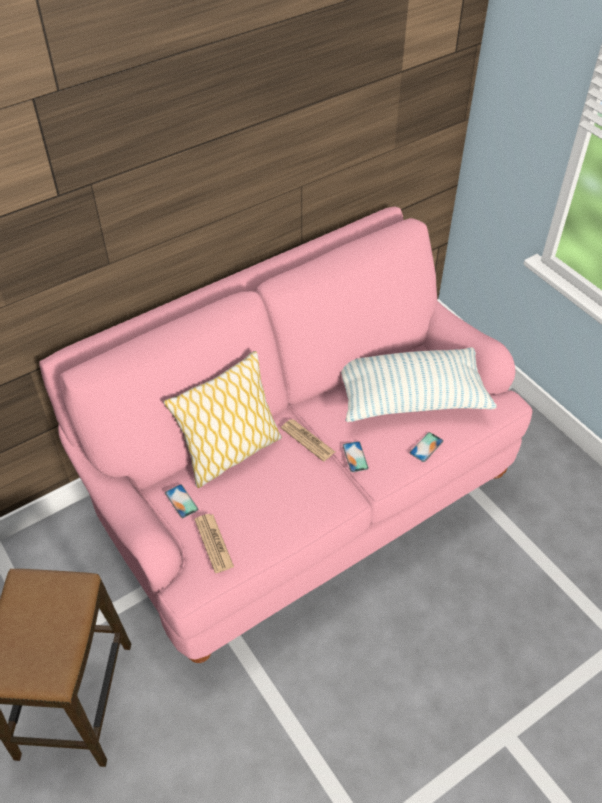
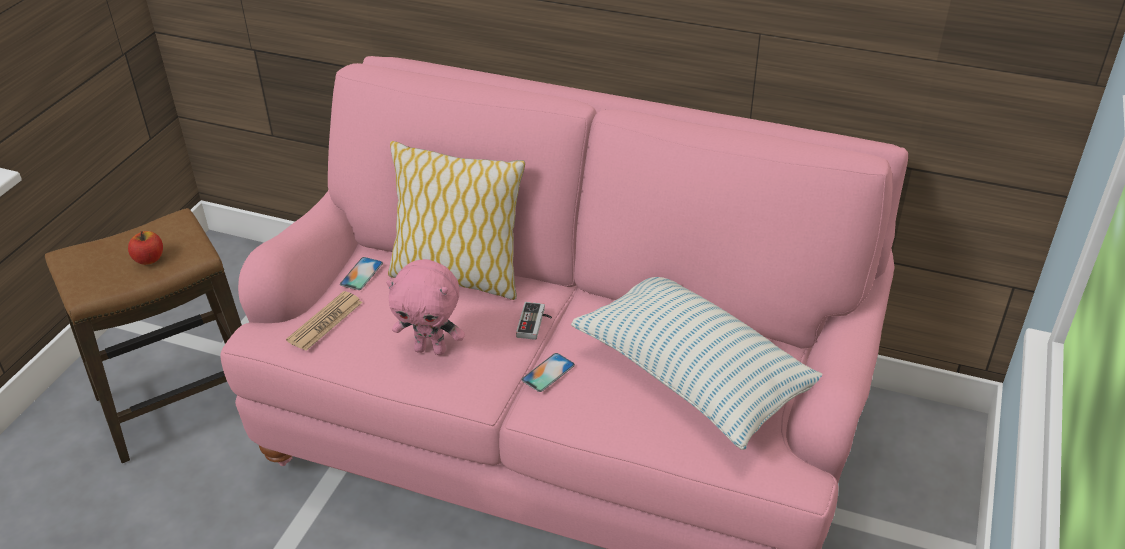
camera: 55 degrees right, 10 degrees down
(53, 618) = (149, 259): none -> apple
(289, 500) = (431, 349): none -> pink plush toy
(307, 440) = (535, 323): newspaper -> game controller
(426, 447) = (624, 426): phone -> none

